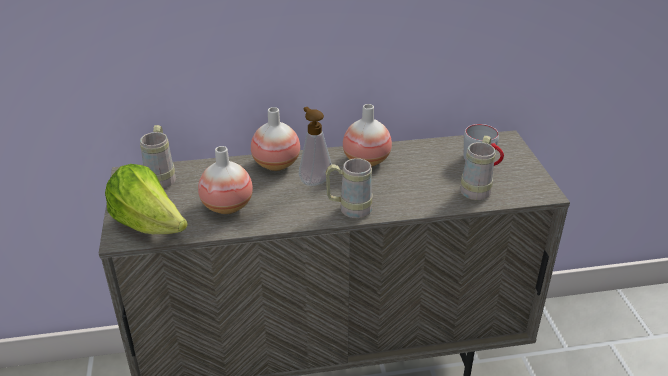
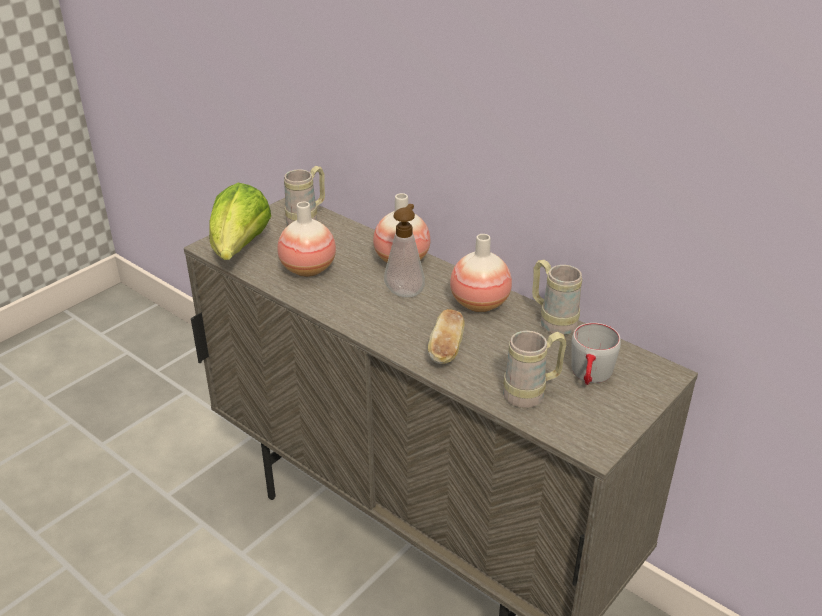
camera: 50 degrees right, 0 degrees up
(349, 209) = (386, 332): beige mug -> beige mug (552, 321)
(397, 196) = (446, 349): none -> bread

